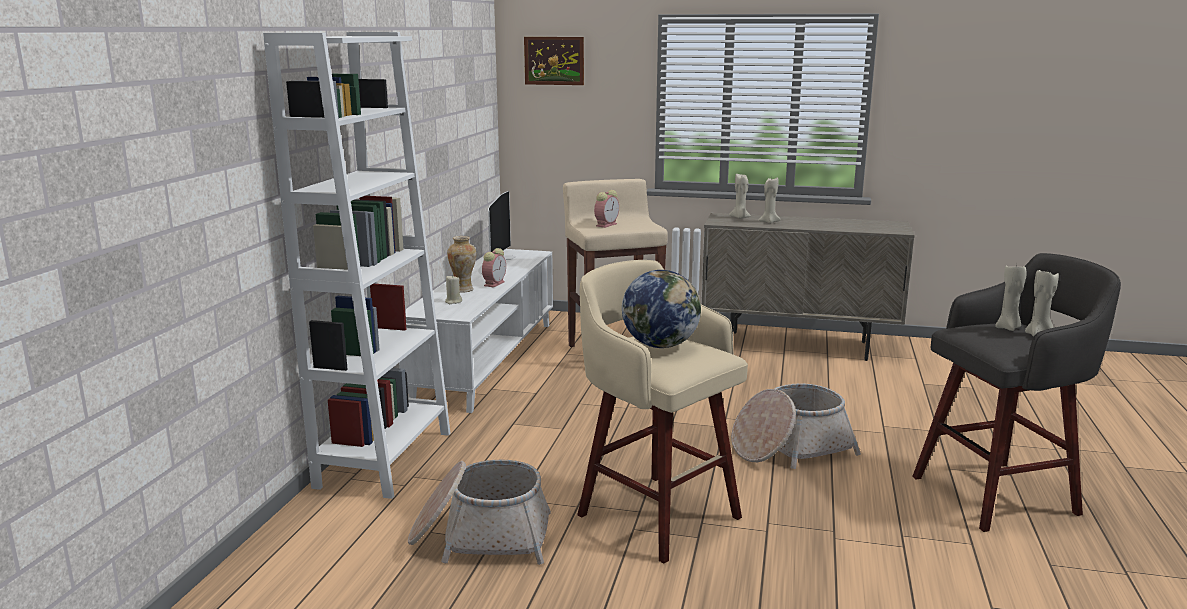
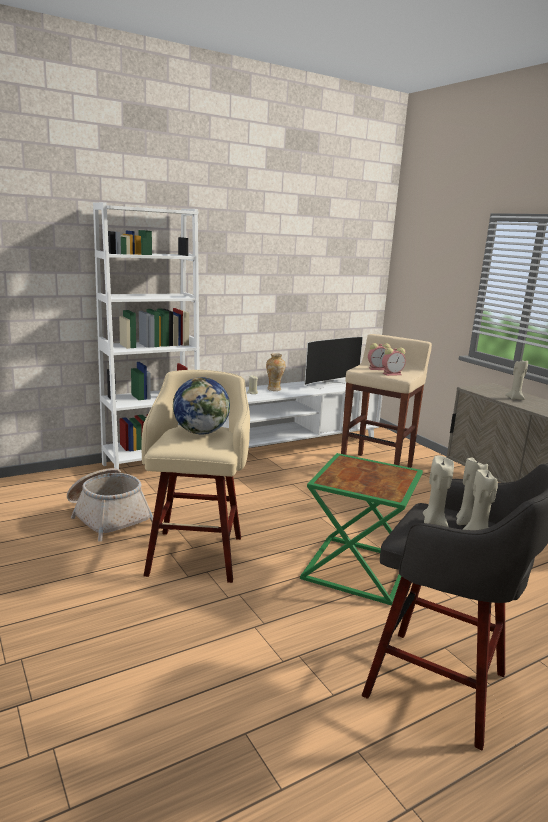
camera: 45 degrees right, 0 degrees up
(494, 283) = (298, 391): alarm clock -> alarm clock (392, 374)
(554, 60) = (422, 247): picture -> none
(739, 218) = (501, 390): beige candle -> beige candle (433, 523)
(790, 448) = (356, 568): basket -> green side table

